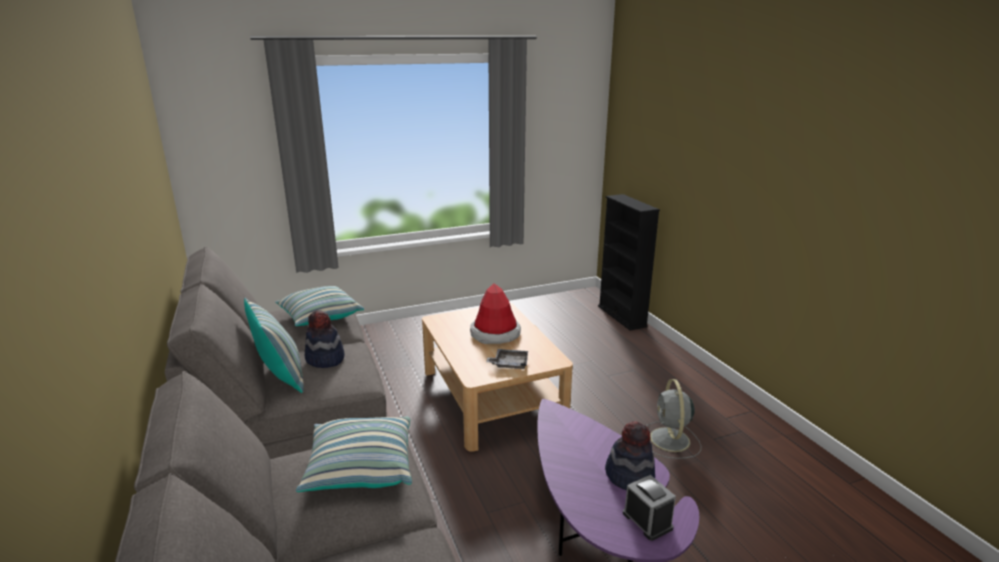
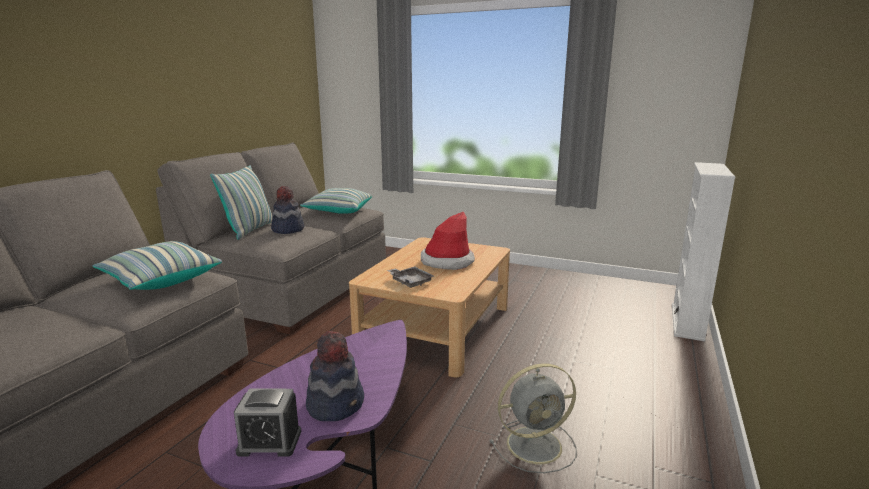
camera: 45 degrees right, 5 degrees down
(622, 316) = (687, 321): black bookcase -> white bookcase
(647, 520) = (269, 442): alarm clock -> alarm clock turned 75 degrees clockwise
(670, 441) = (536, 444): grey fan -> grey fan turned 150 degrees counterclockwise

